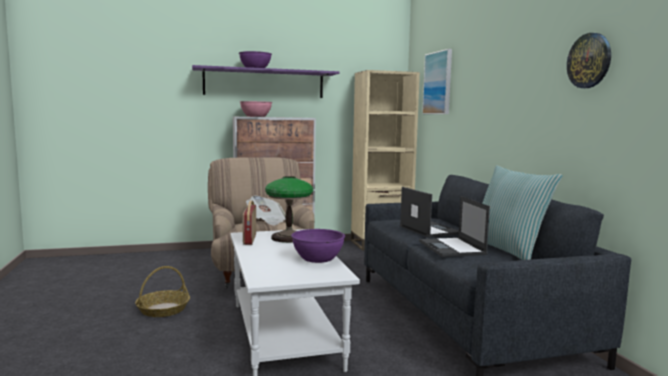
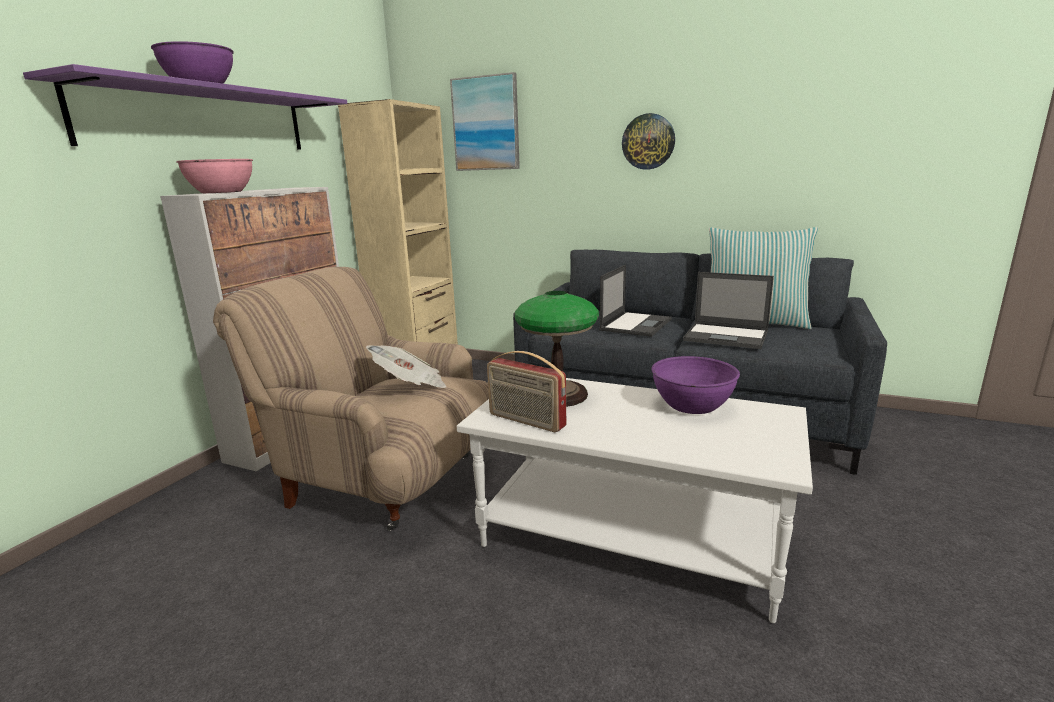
camera: 50 degrees left, 10 degrees up
(163, 309) = (391, 635): basket -> none
(429, 230) = (636, 324): laptop -> laptop turned 105 degrees clockwise
(589, 61) = (796, 98): wall clock -> wall clock (648, 141)

